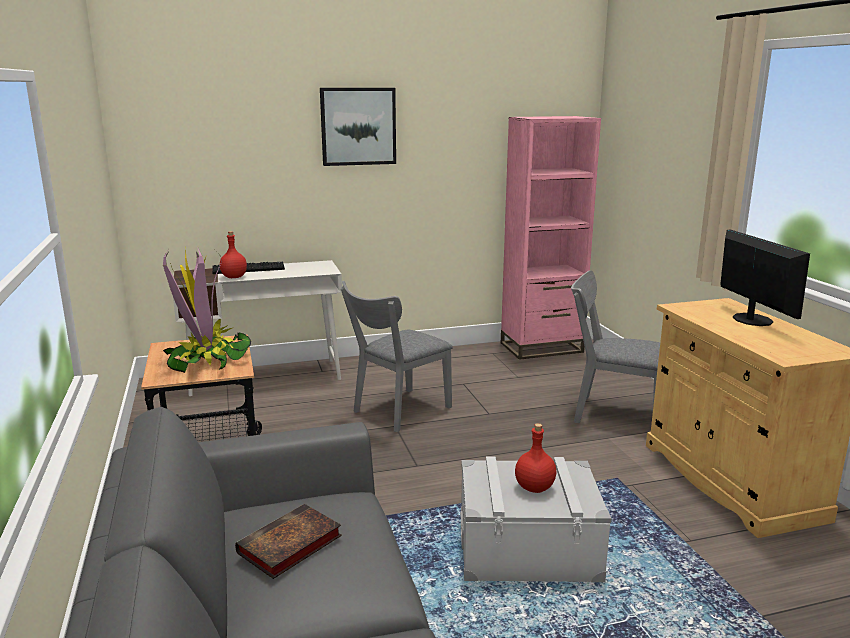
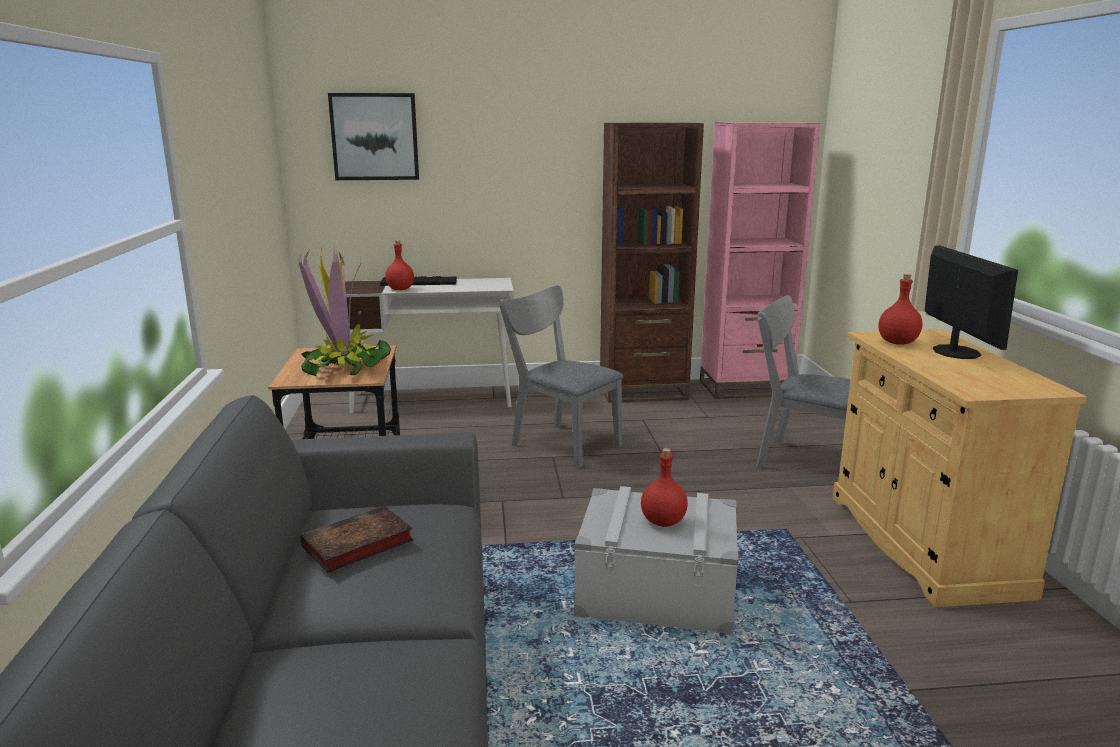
camera: 10 degrees right, 0 degrees up
(358, 126) = (543, 131): picture -> picture (375, 137)
(397, 412) = (560, 443): grey chair -> grey chair turned 75 degrees clockwise
(455, 356) = (643, 392): none -> brown bookcase
(703, 313) = (898, 342): none -> red bottle

